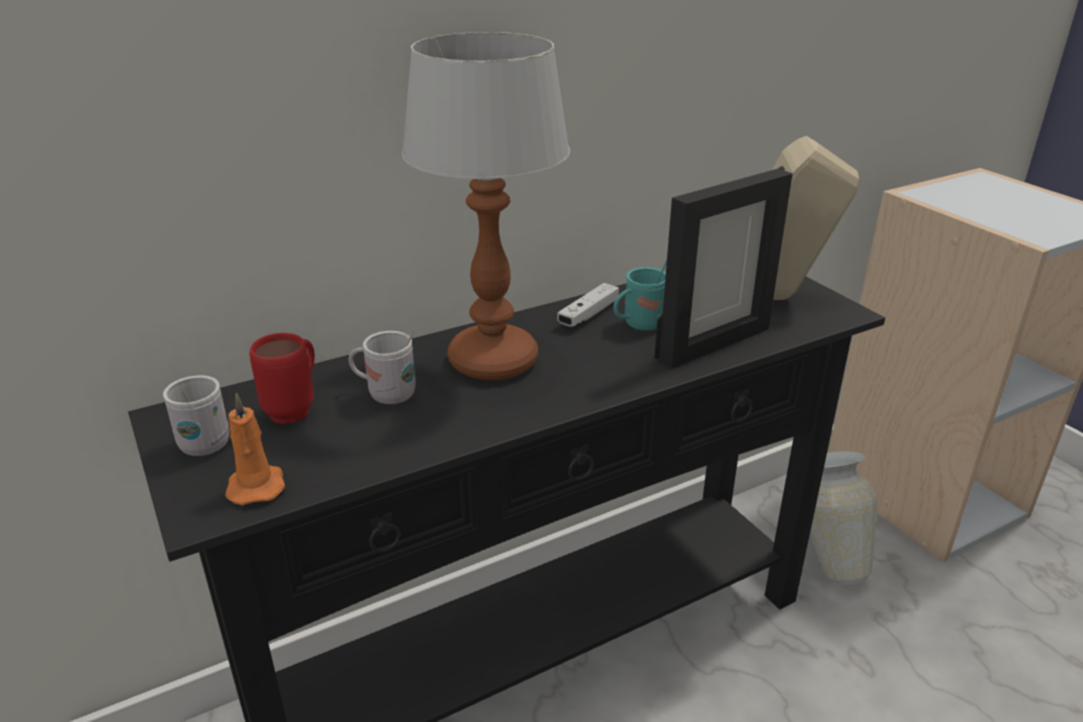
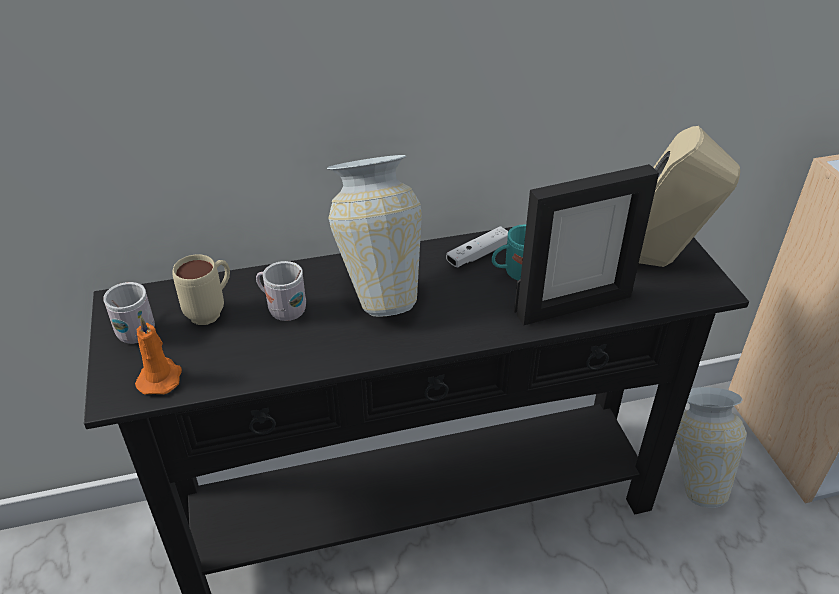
camera: 15 degrees right, 10 degrees up
(296, 408) = (212, 311): red mug -> beige mug
(494, 360) = (380, 290): table lamp -> vase

